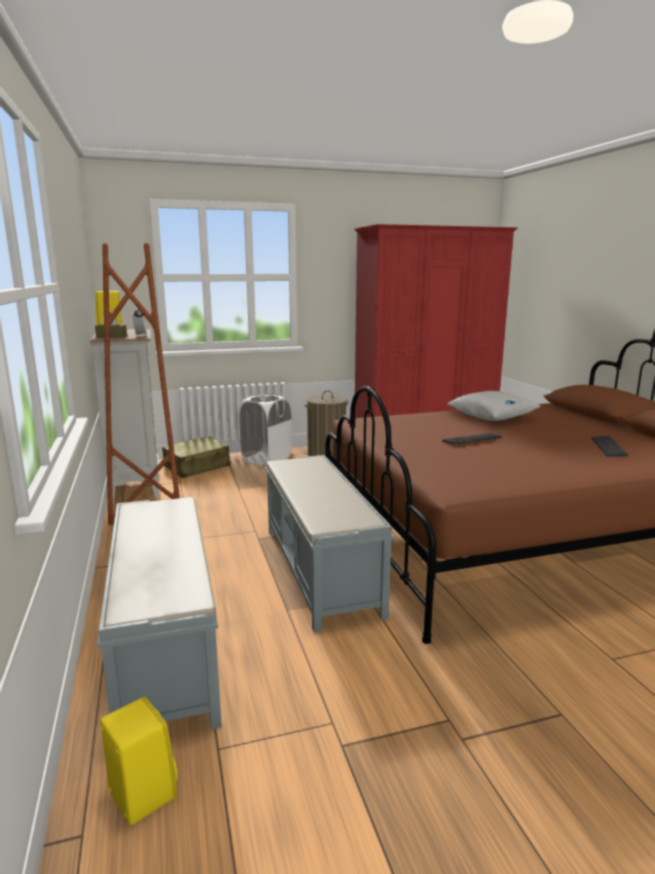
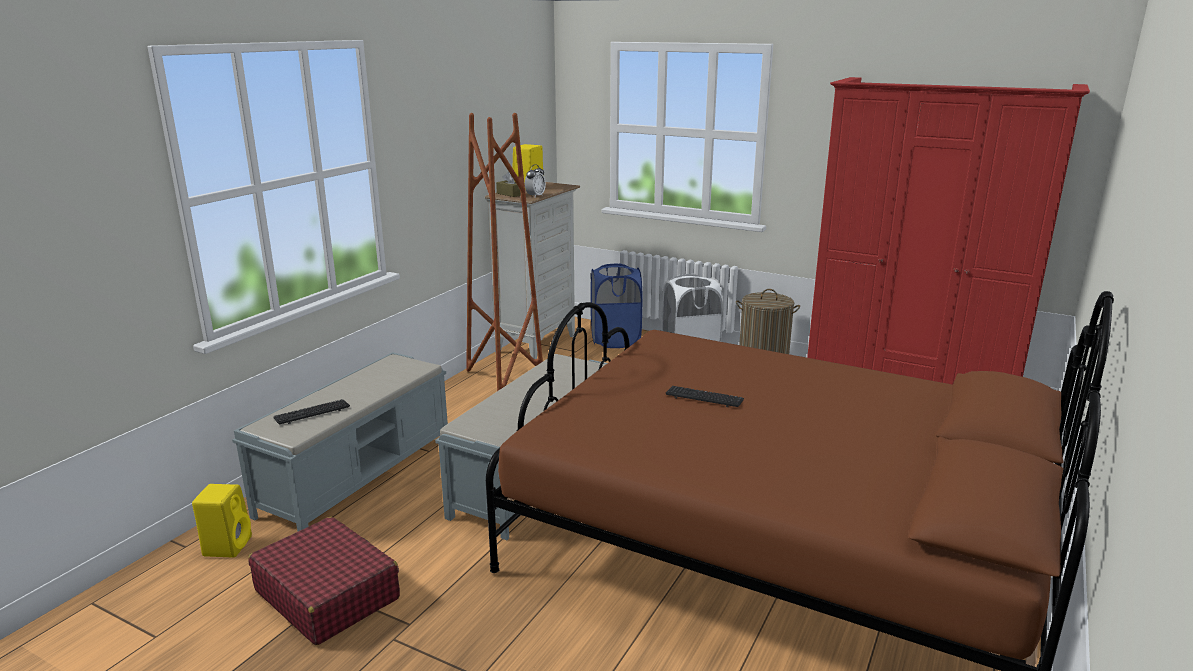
camera: 45 degrees right, 5 degrees up
(197, 466) = (615, 340): beige suitcase -> blue laundry basket
(341, 752) = (327, 594): none -> red suitcase
(491, 417) = (814, 380): grey pillow -> none
(608, 447) = (827, 466): keyboard -> keyboard (312, 413)

